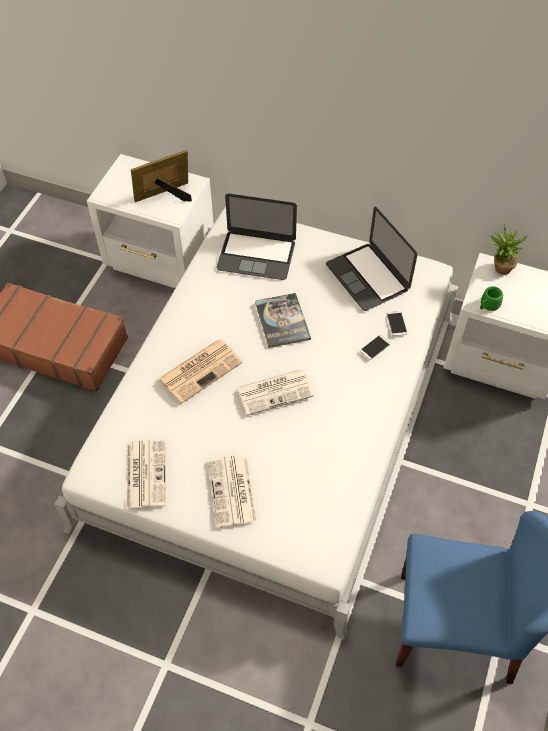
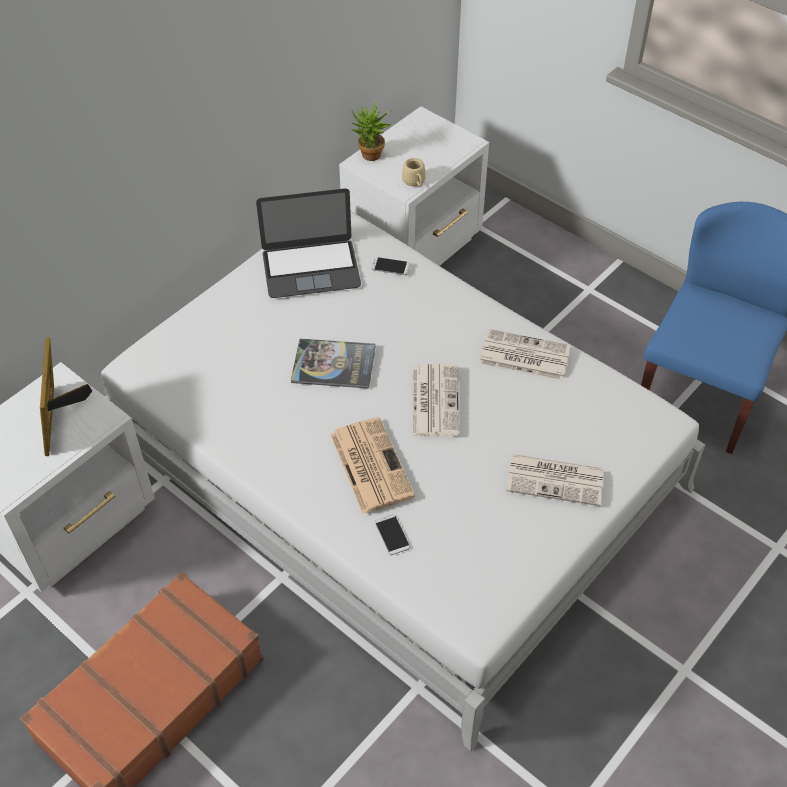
camera: 70 degrees left, 5 degrees down
(145, 473) = (499, 562): newspaper -> newspaper (523, 356)
(256, 255) = (213, 361): laptop -> none
(375, 347) = (413, 295): phone -> phone (392, 535)
(487, 306) = (415, 183): green mug -> beige mug

